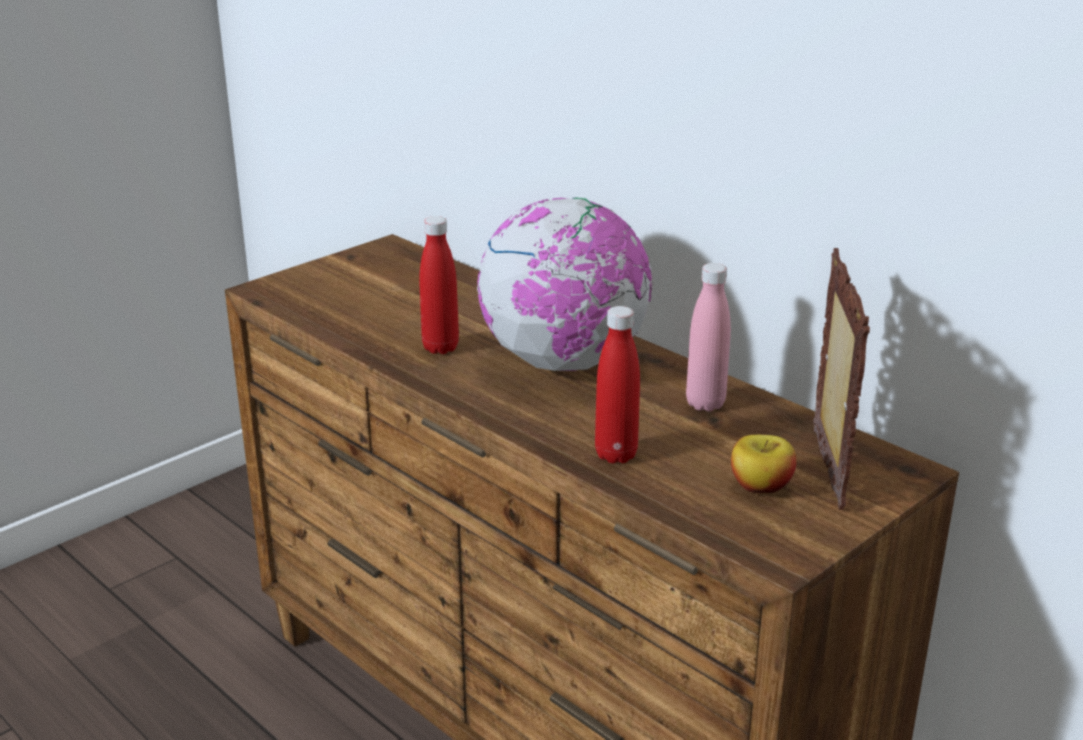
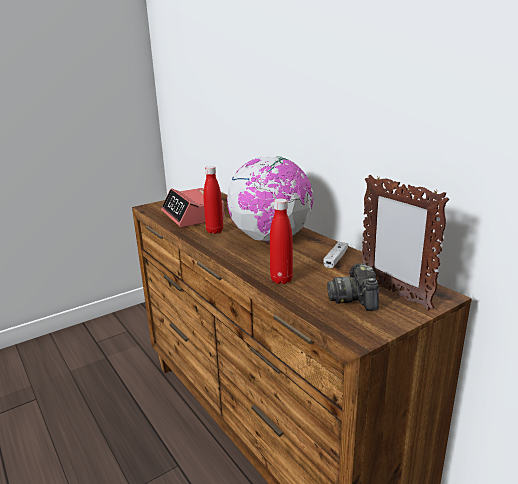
camera: 10 degrees right, 5 degrees down
(376, 309) = (193, 215): none -> alarm clock
(705, 404) = (335, 259): pink bottle -> white game controller
(760, 486) = (355, 299): apple -> camera
(826, 469) = (394, 292): picture frame -> picture frame turned 135 degrees clockwise

